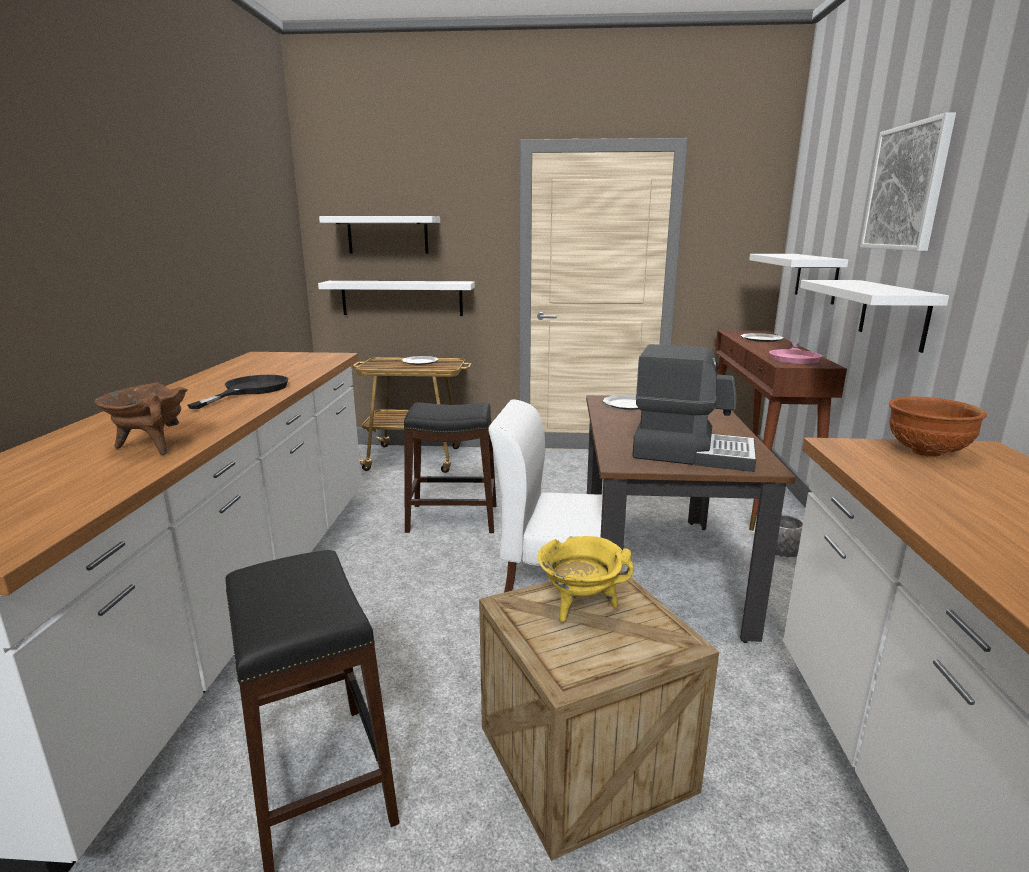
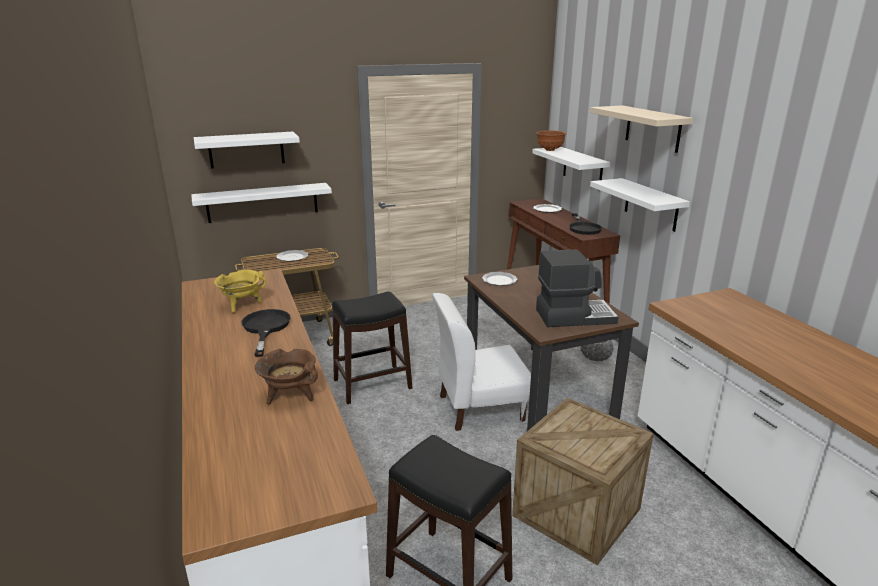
camera: 25 degrees left, 5 degrees up
(580, 606) = (572, 428): yellow cooking pot -> yellow cooking pot (242, 305)
(794, 357) = (583, 228): pink frying pan -> black frying pan
(906, 188) = (653, 128): picture -> beige shelf
(925, 452) = (708, 302): brown bowl -> brown bowl (549, 150)

